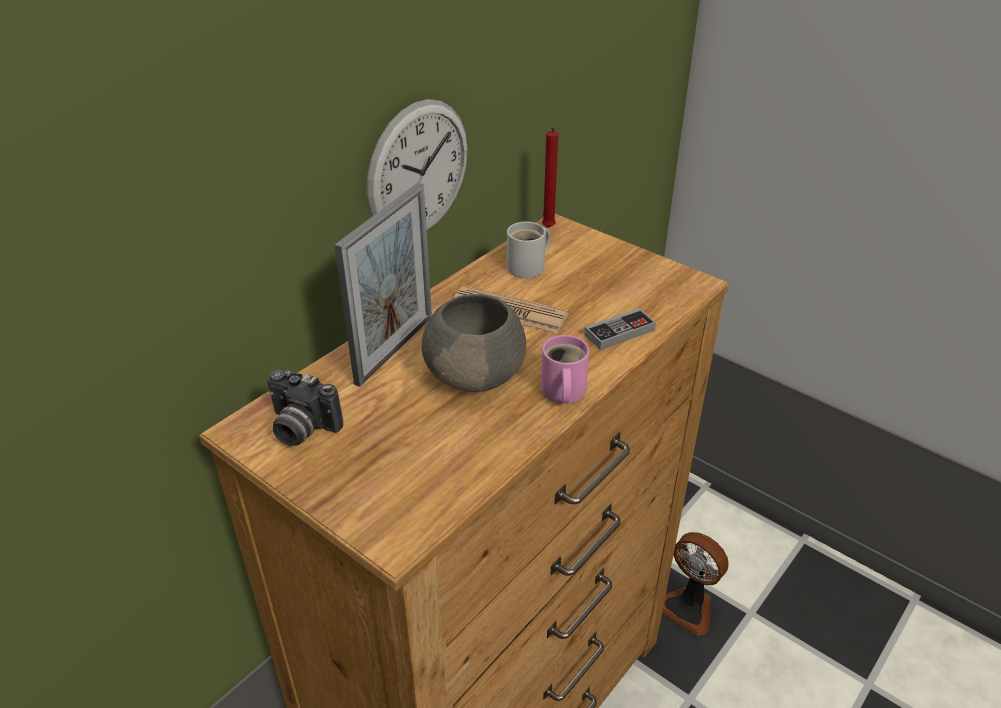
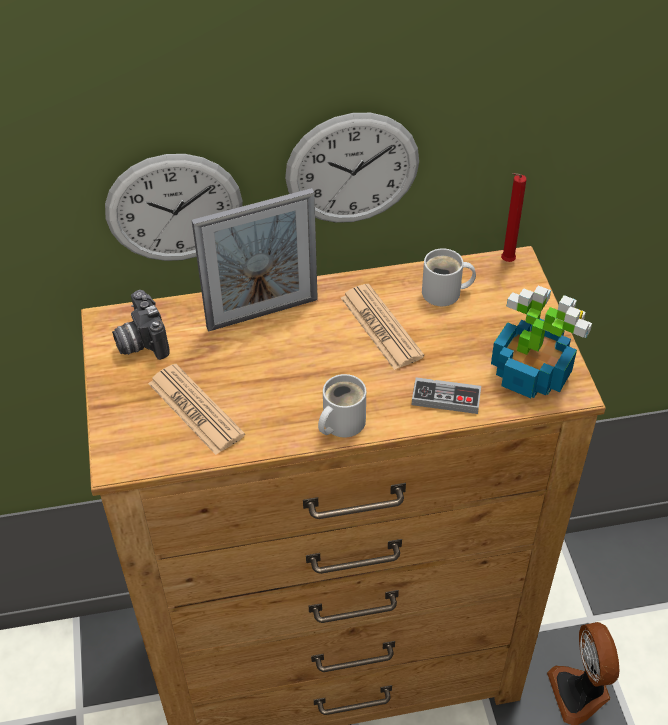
camera: 40 degrees right, 10 degrees up
(272, 268) = (174, 209): none -> wall clock
(422, 452) = (195, 409): none -> newspaper
(476, 374) = (297, 369): grey bowl -> none
(561, 392) = (340, 423): pink mug -> white mug
(654, 287) = (529, 373): none -> potted plant

